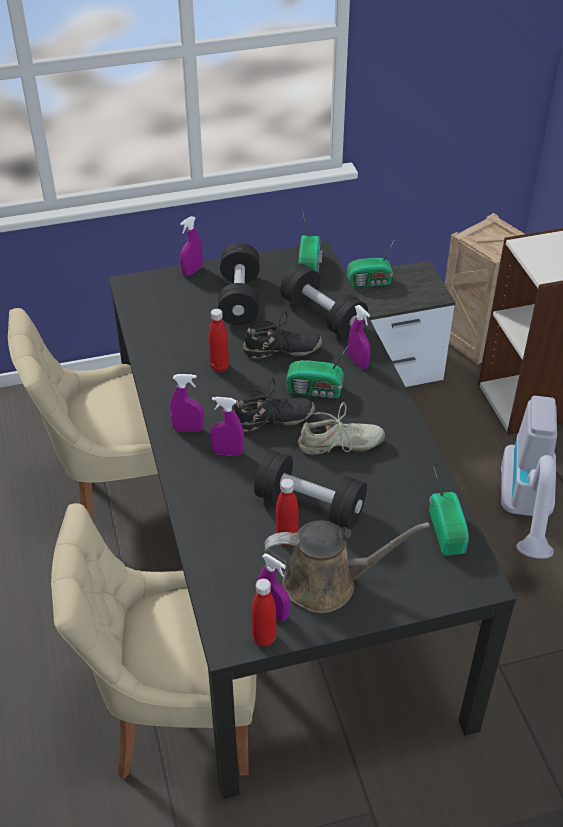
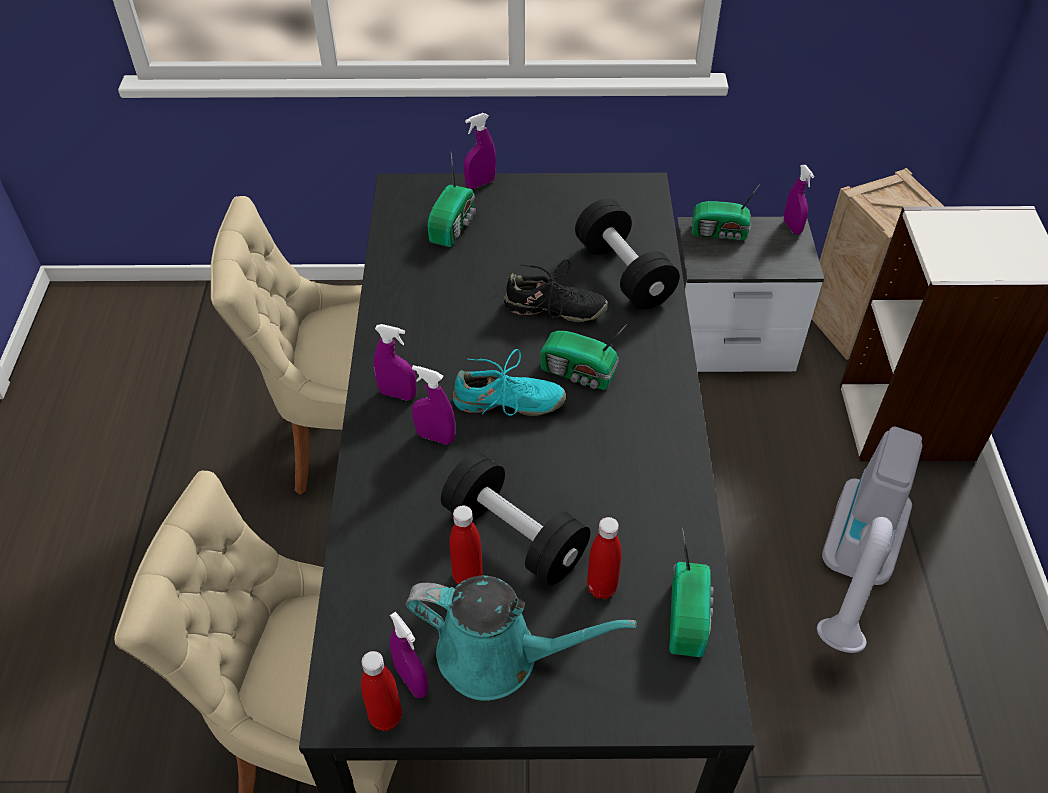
camera: 15 degrees right, 5 degrees up
(219, 367) = (467, 317): red bottle -> red bottle (601, 588)
(239, 299) = (526, 231): black dumbbell -> none
(271, 420) = (507, 403): black shoe -> turquoise shoe
(310, 265) = (631, 200): radio -> radio (454, 225)
(327, 583) = (498, 656): brown watering can -> turquoise watering can
(340, 445) = (584, 457): beige shoe -> none
(358, 362) = (648, 345): purple spray bottle -> purple spray bottle (792, 227)

